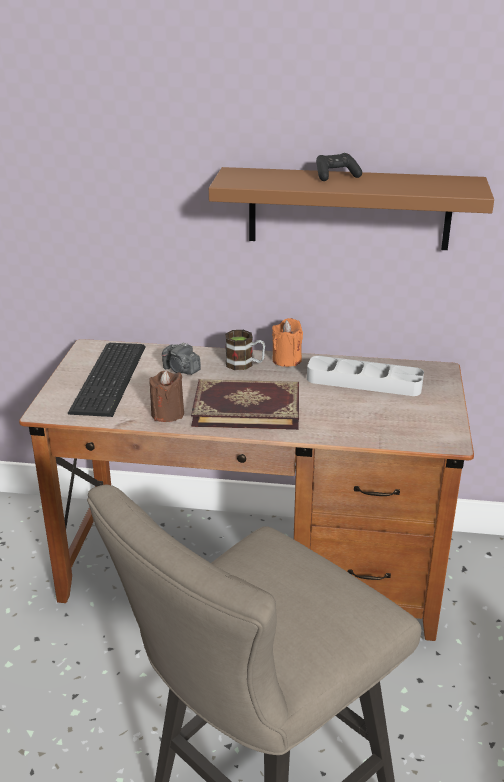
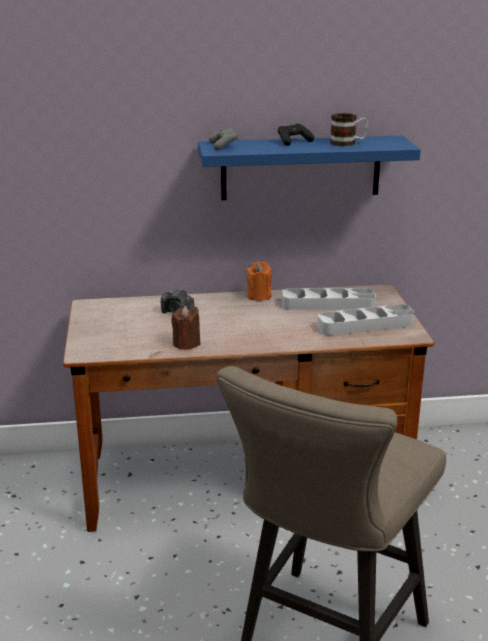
camera: 15 degrees left, 5 degrees down
(112, 377) = (123, 324): keyboard -> none
(245, 176) = (224, 146): none -> grey game controller
(245, 364) = (227, 303): mug -> mug (348, 143)
(247, 407) = (247, 331): book -> none
(349, 209) = (300, 168): brown shelf -> blue shelf
(395, 418) = (365, 325): none -> grey tray

